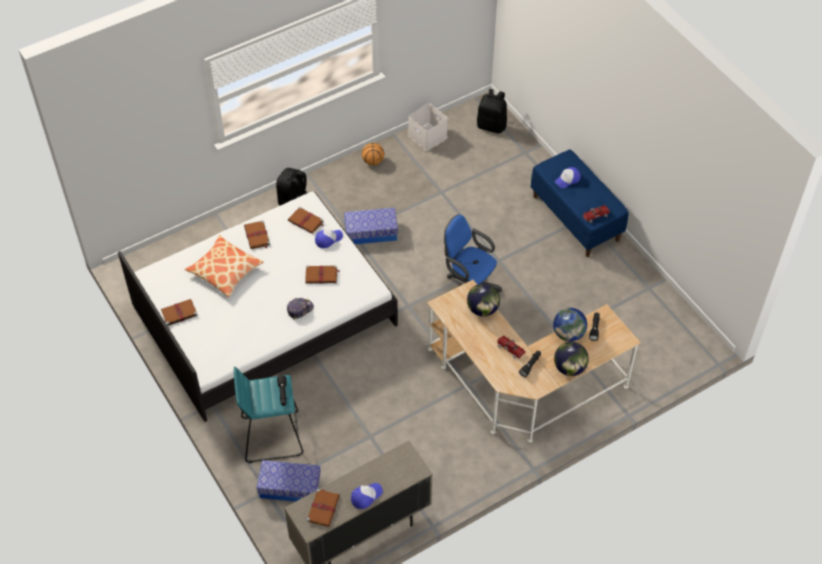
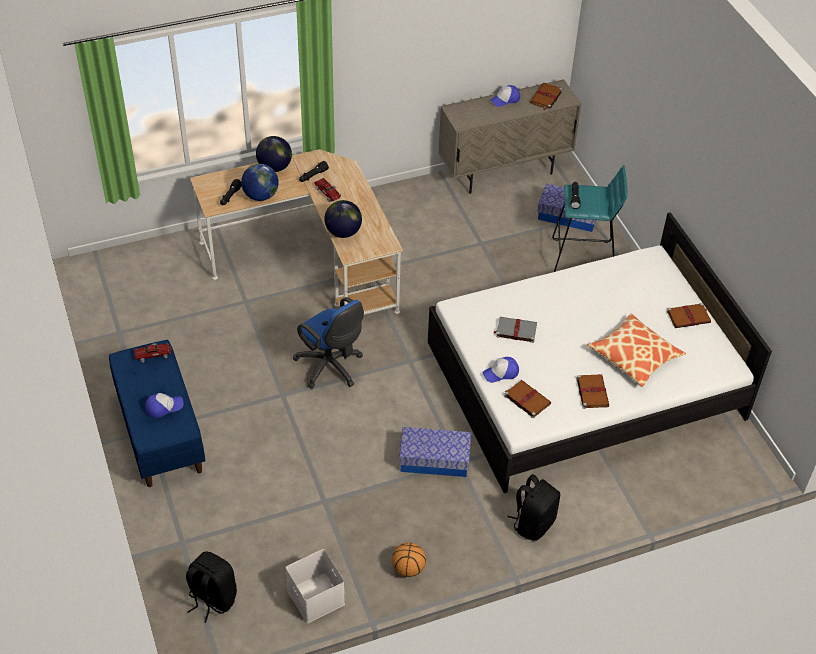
camera: 170 degrees left, 5 degrees down
(300, 309) = (546, 298): cap -> none
(322, 275) = (515, 330): brown book -> grey book

